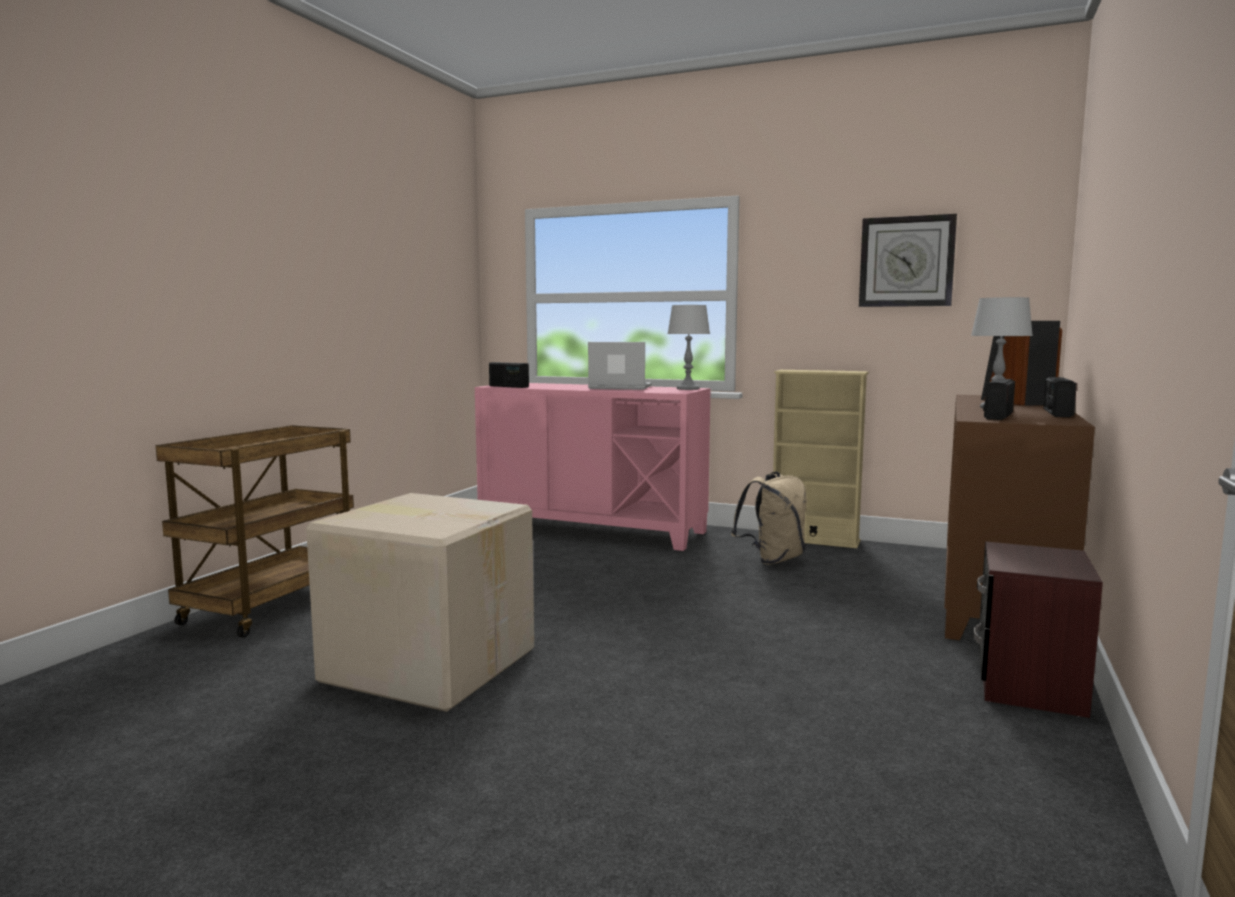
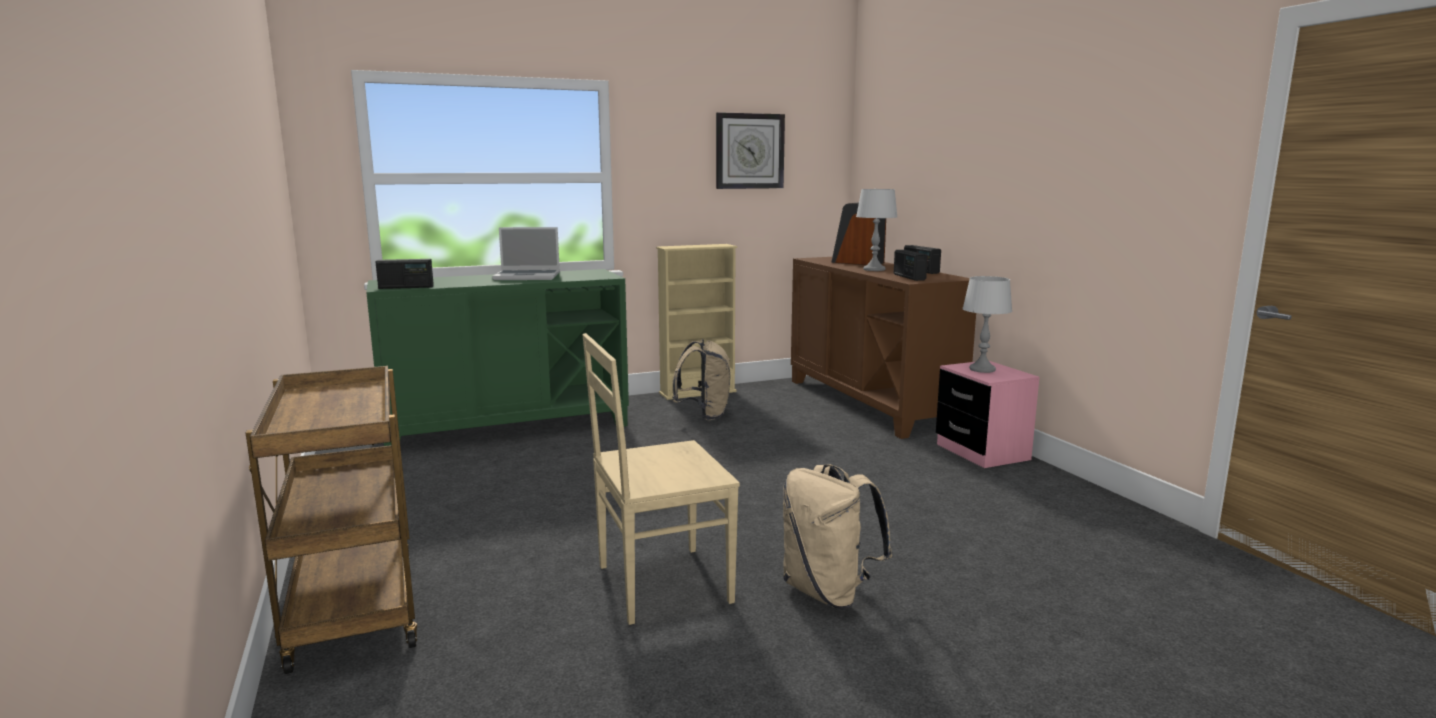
camera: 45 degrees left, 5 degrees up
(429, 664) = (659, 584): cardboard box -> beige chair
(520, 728) = (828, 592): none -> beige backpack
(592, 530) = (507, 428): pink cabinet -> green cabinet
(619, 387) = (528, 277): laptop -> laptop turned 150 degrees counterclockwise
(687, 389) = (594, 272): grey table lamp -> grey table lamp (982, 369)
(1029, 685) = (982, 452): brown nightstand -> pink nightstand

